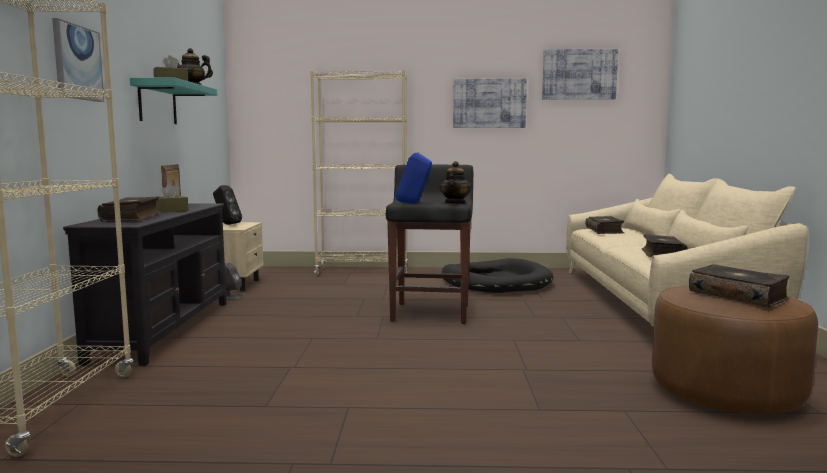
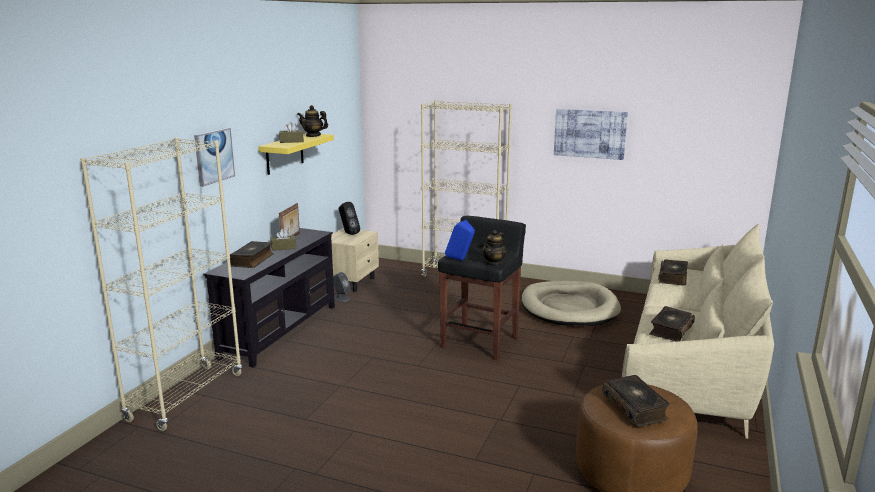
camera: 20 degrees right, 10 degrees up
(157, 103) = (284, 153): turquoise shelf -> yellow shelf
(495, 282) = (569, 308): black dog bed -> beige dog bed
(579, 74) = (683, 110): picture -> none

